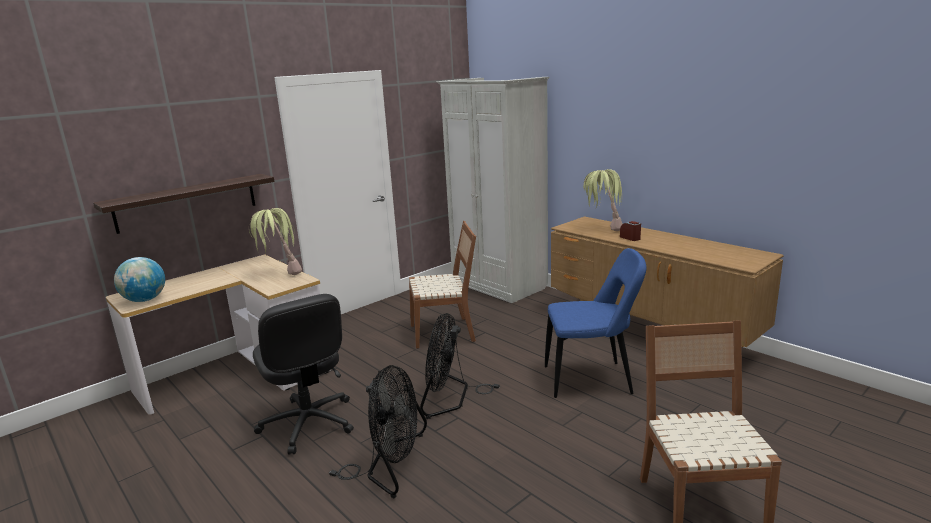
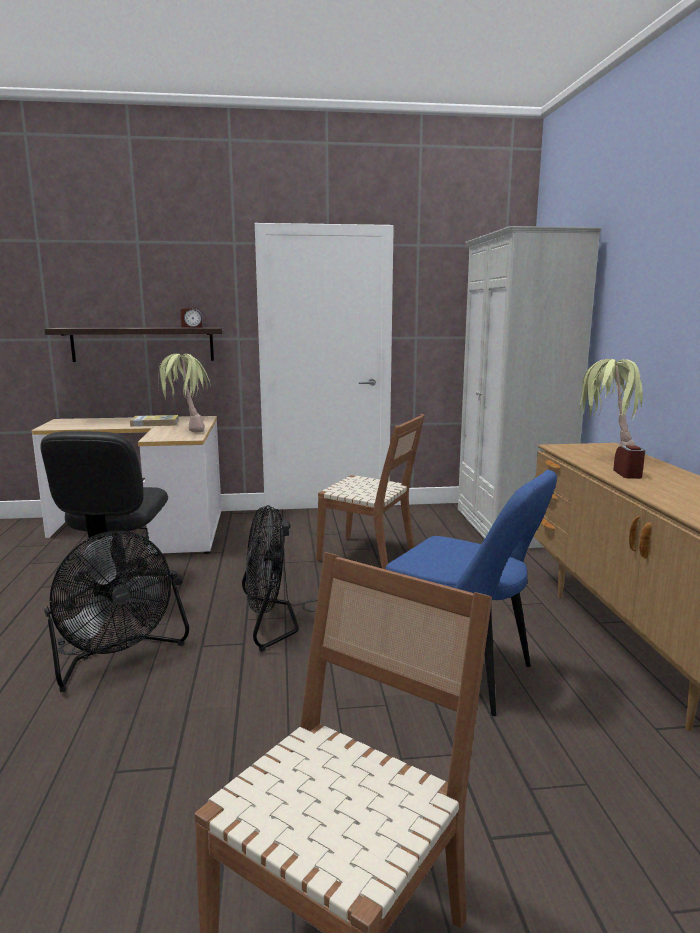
camera: 35 degrees right, 5 degrees down
(145, 300) = (64, 425): globe -> none
(230, 275) = (155, 423): none -> book
(237, 179) = (192, 327): none -> alarm clock
(453, 394) = (277, 618): black fan -> black fan turned 60 degrees counterclockwise

